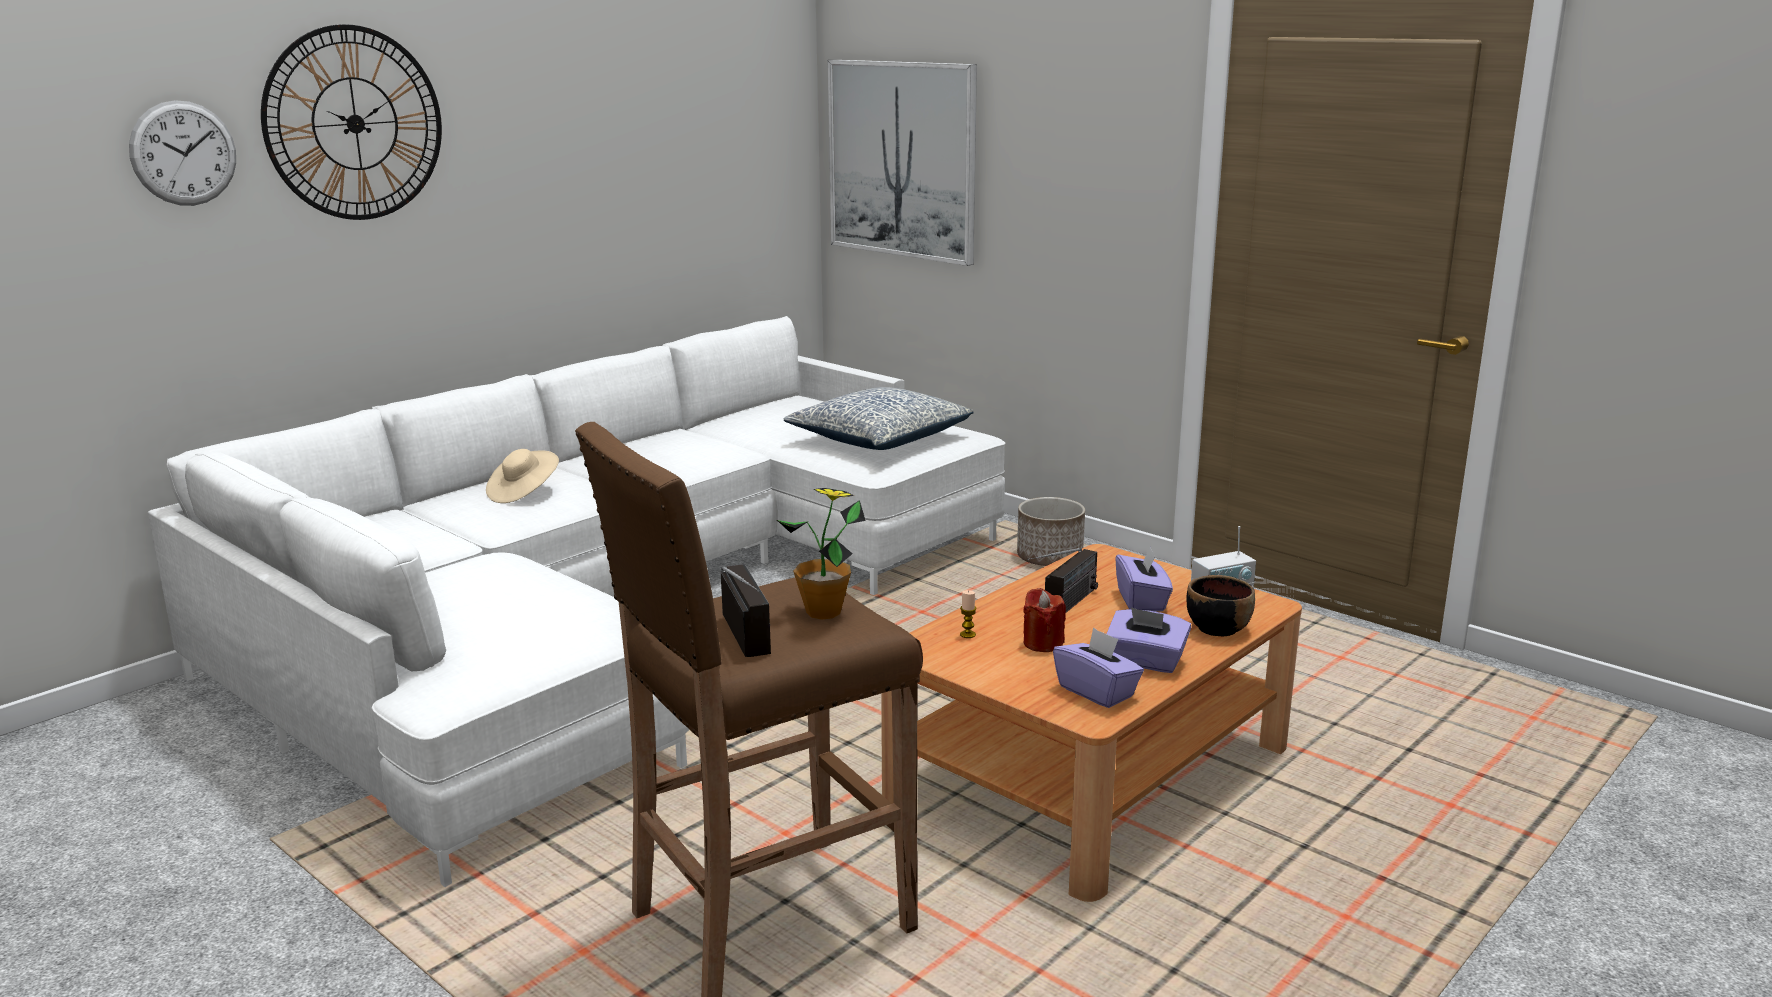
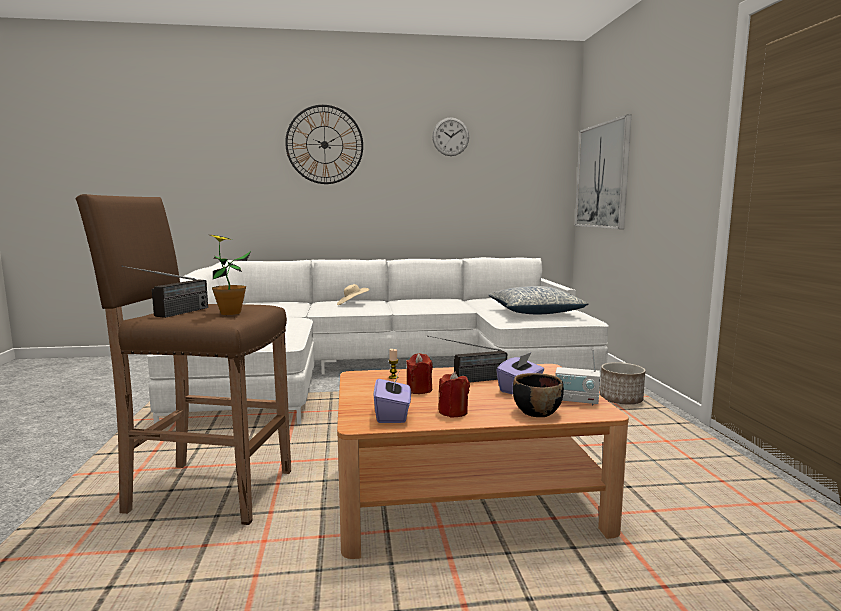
camera: 40 degrees right, 10 degrees down
(183, 153) = (254, 150): wall clock -> wall clock (450, 136)
(1145, 662) = (453, 412): purple tissue box -> red candle

